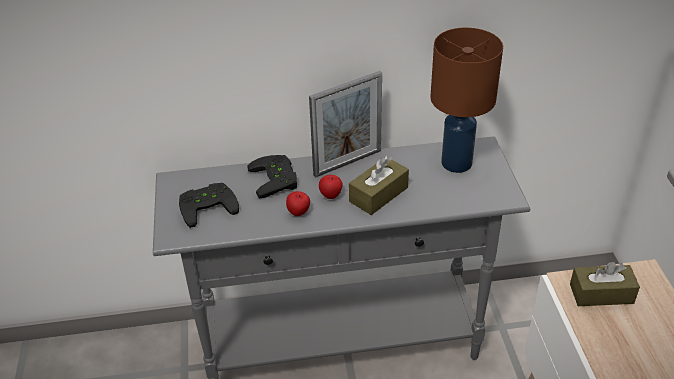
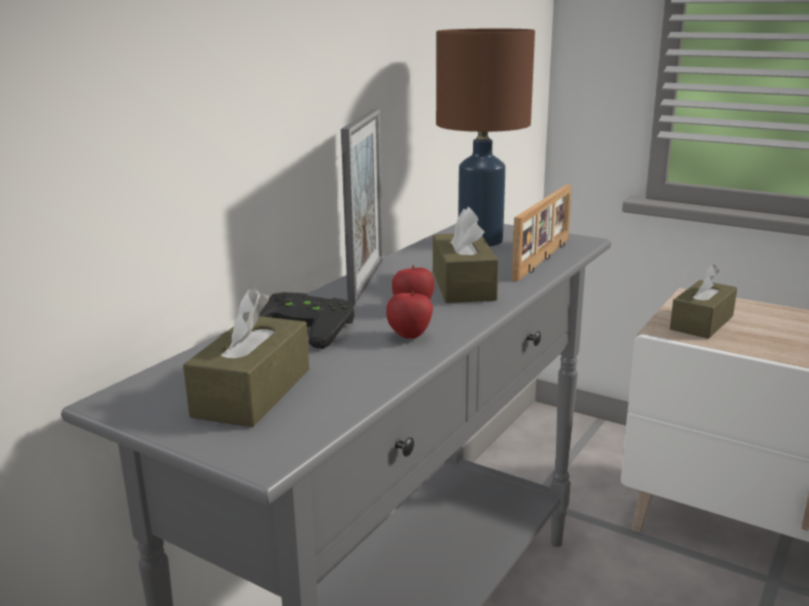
camera: 50 degrees left, 20 degrees down
(207, 205) = (252, 392): black game controller -> brown tissue box
(455, 200) = (544, 259): none -> picture frame

